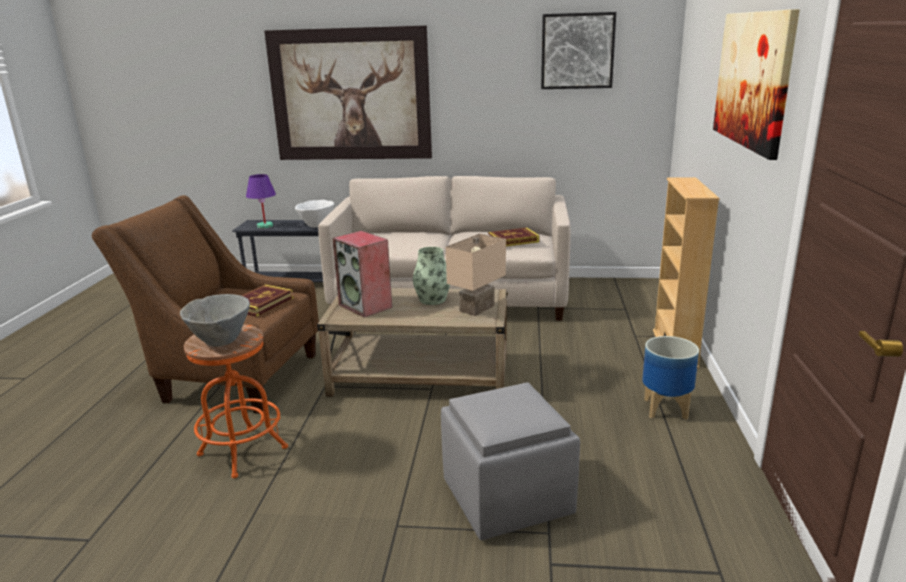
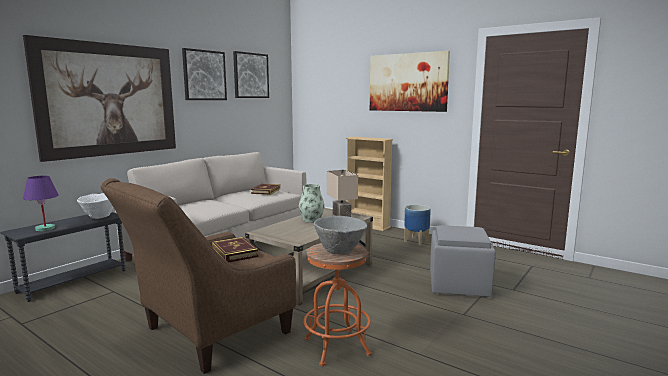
camera: 60 degrees left, 10 degrees down
(366, 306) = (293, 232): speaker -> none
(485, 57) = (204, 75): none -> picture

